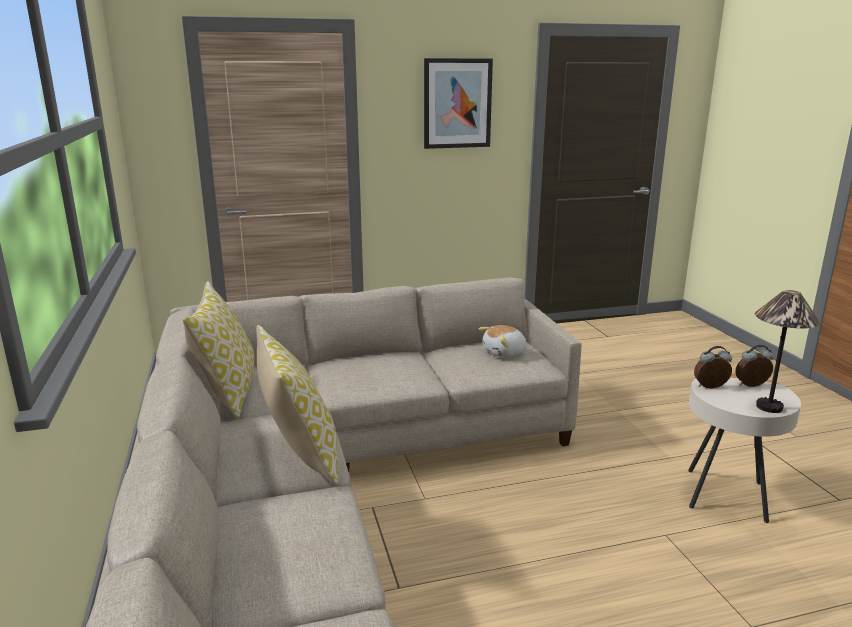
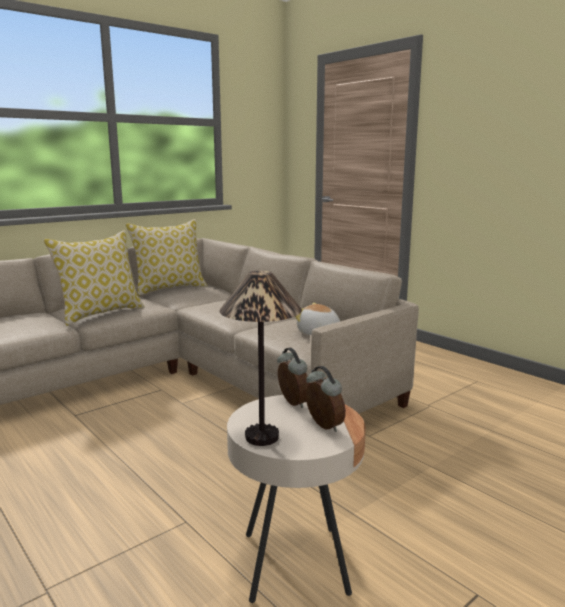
camera: 65 degrees right, 5 degrees down
(457, 103) = (508, 106): picture -> none

